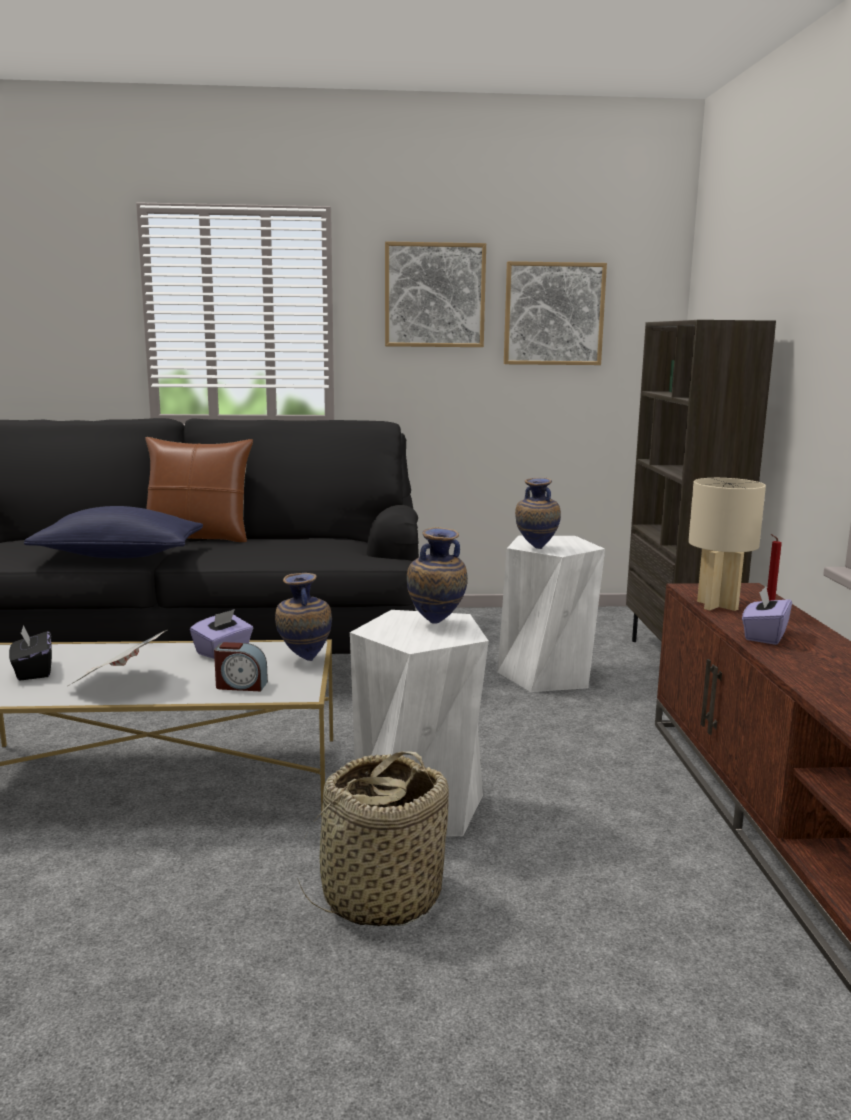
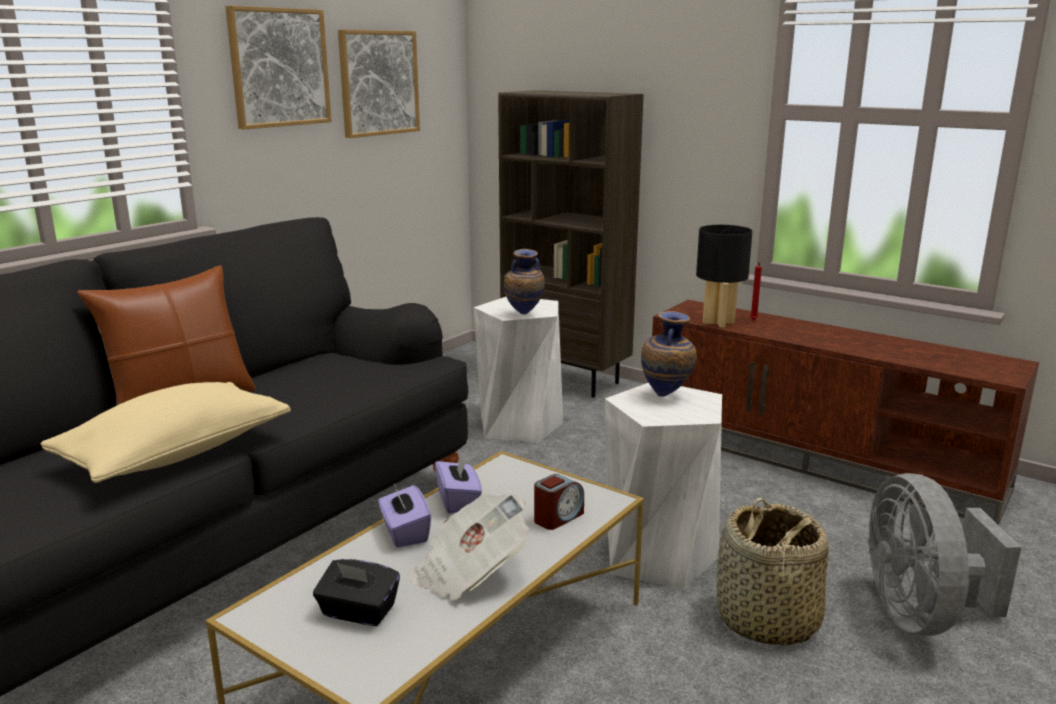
camera: 50 degrees left, 5 degrees up
(119, 556) = (175, 454): blue pillow -> beige pillow
(304, 660) = (536, 476): vase -> none
(524, 999) = (920, 615): none -> grey fan
(718, 605) = (719, 322): beige table lamp -> black table lamp
(764, 636) = (788, 334): purple tissue box -> purple tissue box (404, 533)

